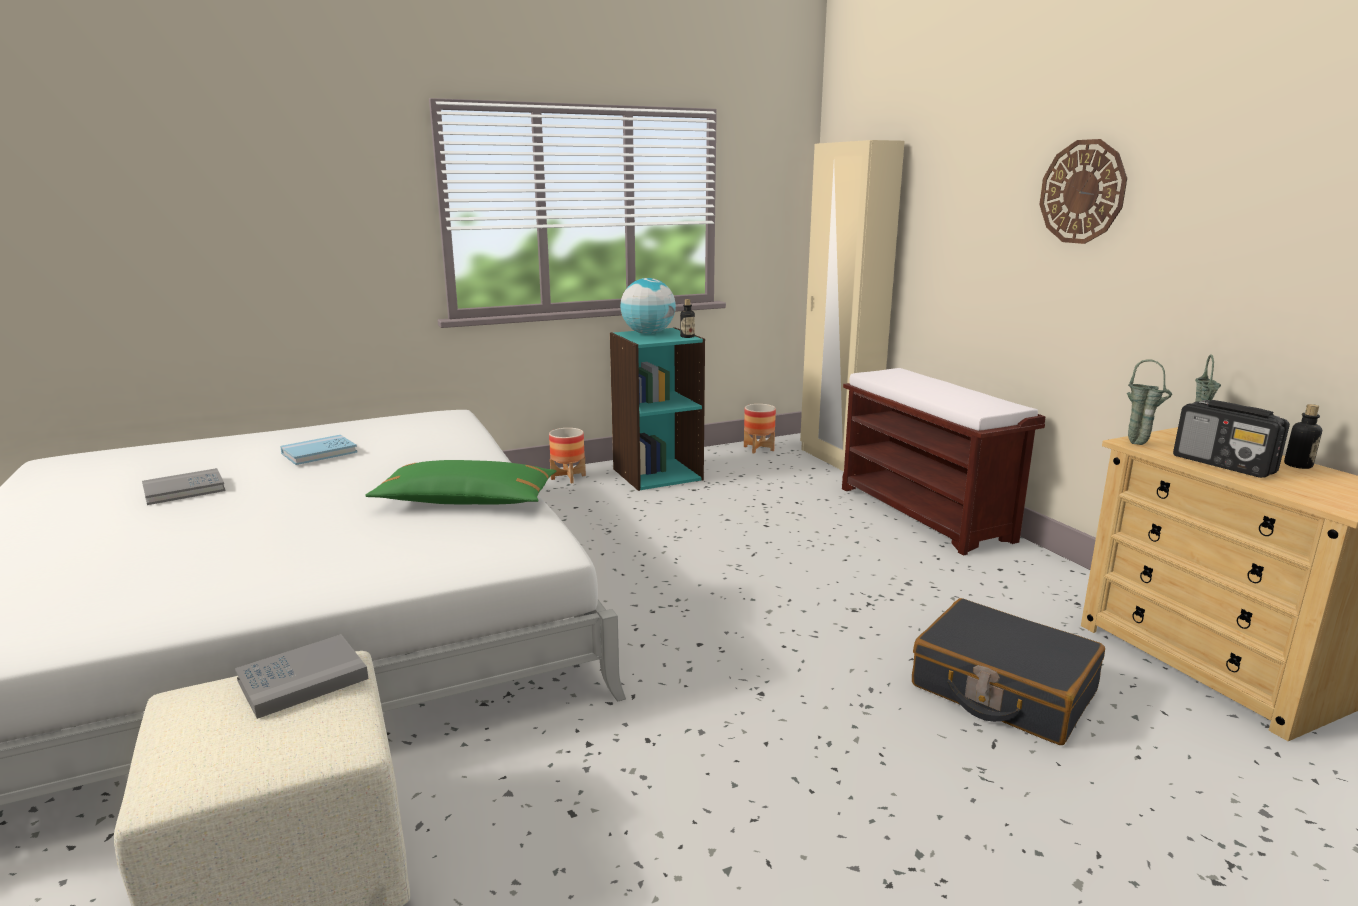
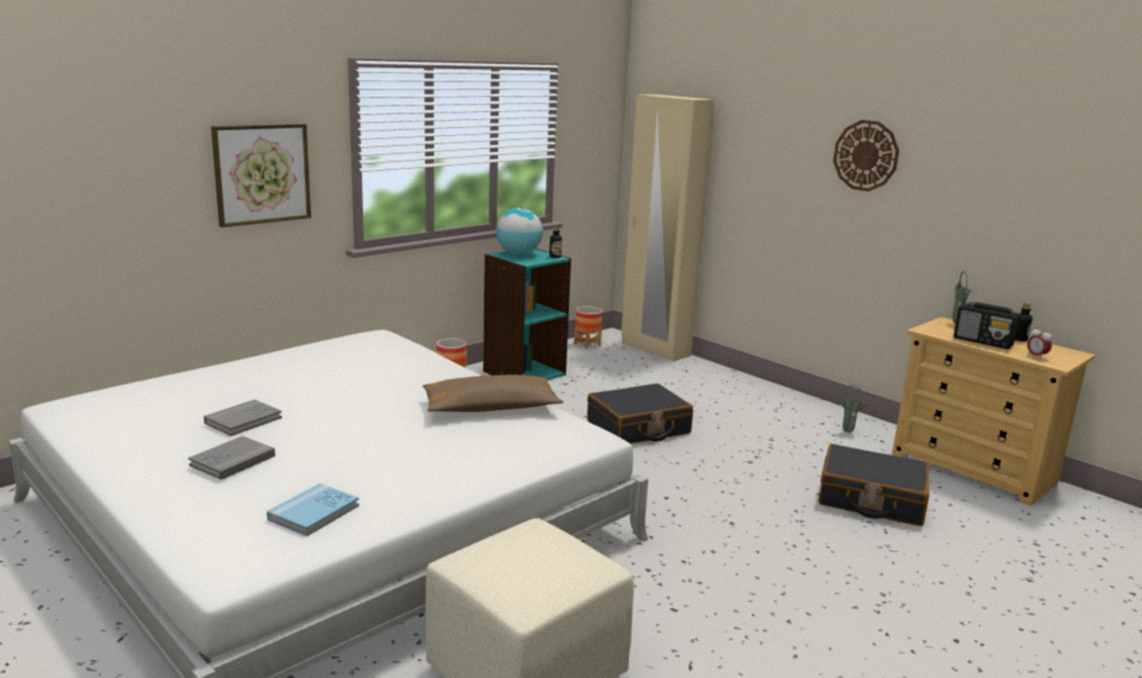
camera: 20 degrees left, 0 degrees up
(303, 679) = (530, 538): grey book -> grey book (232, 460)
(319, 453) = (316, 378): blue book -> blue book (314, 512)
(325, 228) = (262, 174): none -> picture
(466, 501) = (490, 408): green pillow -> brown pillow
(738, 549) = (638, 428): none -> black suitcase
(925, 514) = (748, 388): brown bench -> none
(1139, 445) = (930, 331): green vase -> green vase (849, 432)
(1311, 492) = (1036, 356): none -> alarm clock

